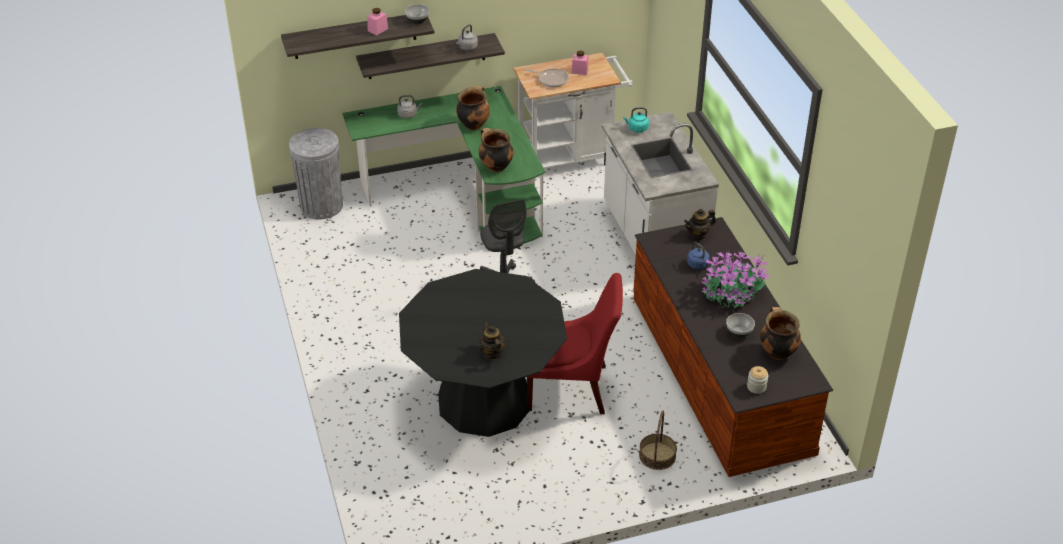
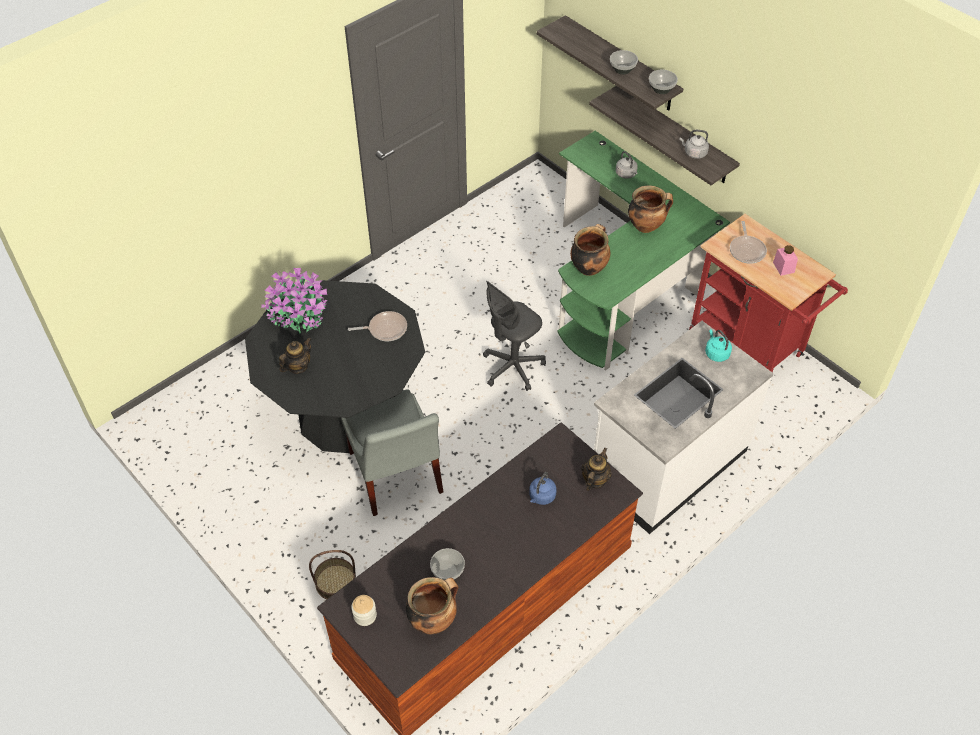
camera: 65 degrees right, 10 degrees up
(321, 206) = (541, 195): grey trash can -> none
(378, 29) = (623, 69): pink jar -> bowl
(485, 291) = (385, 329): none -> frying pan
(571, 157) = (751, 346): white cart -> red cart
(572, 389) = (396, 476): red chair -> grey chair
(698, 235) = (594, 480): teapot -> teapot turned 75 degrees clockwise
(732, 294) = (509, 545): potted plant -> potted plant (299, 316)

